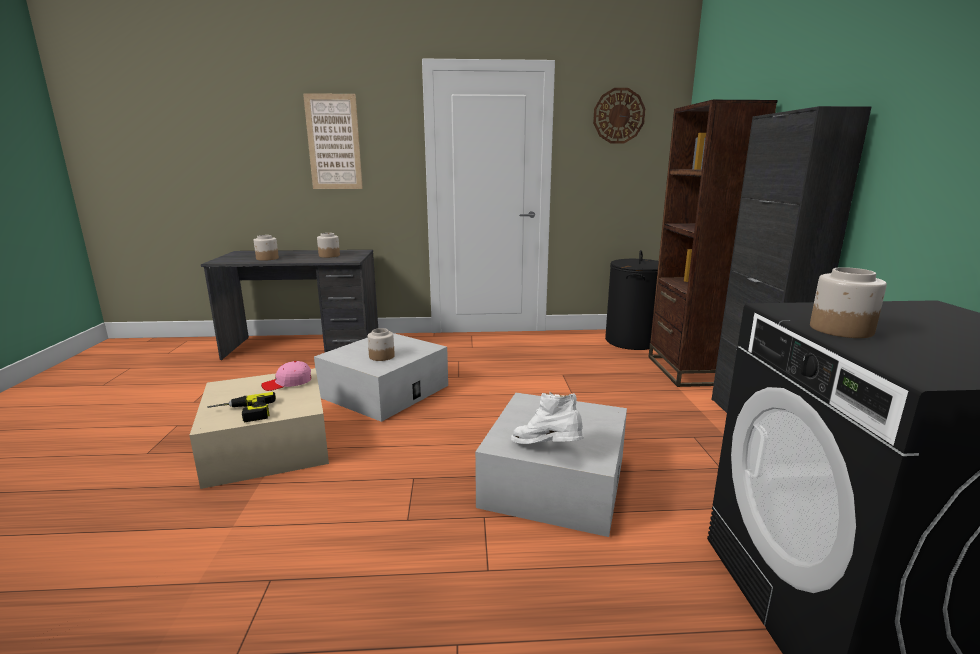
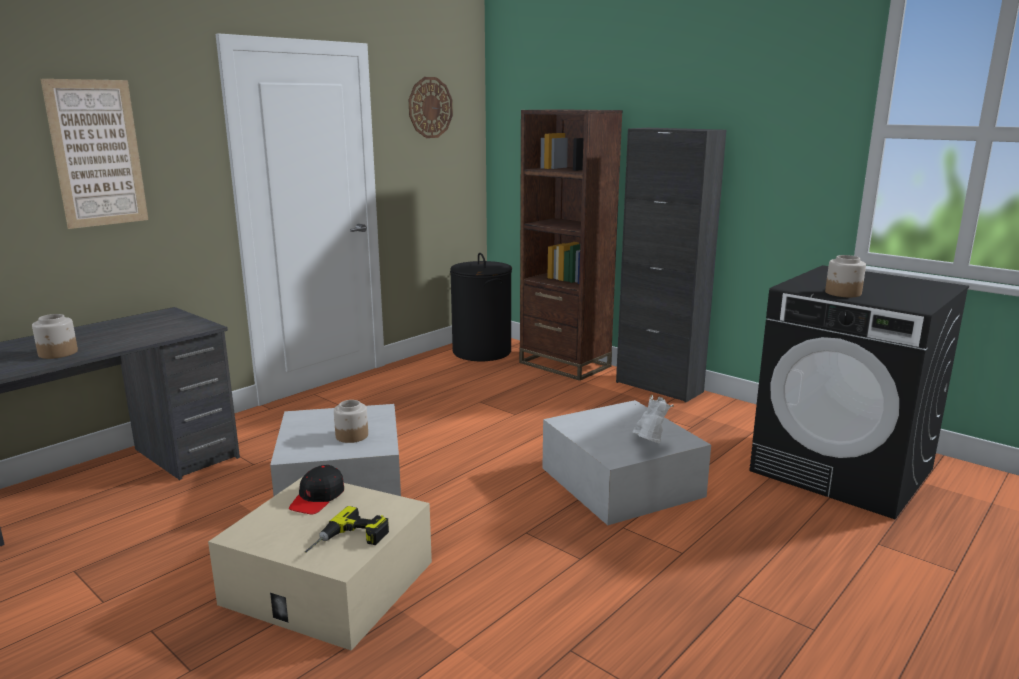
camera: 45 degrees left, 0 degrees up
(287, 383) = (318, 498): pink cap -> black cap
(329, 255) = (145, 328): jar -> none
(547, 450) = (648, 447): white boot -> white boot turned 105 degrees clockwise

